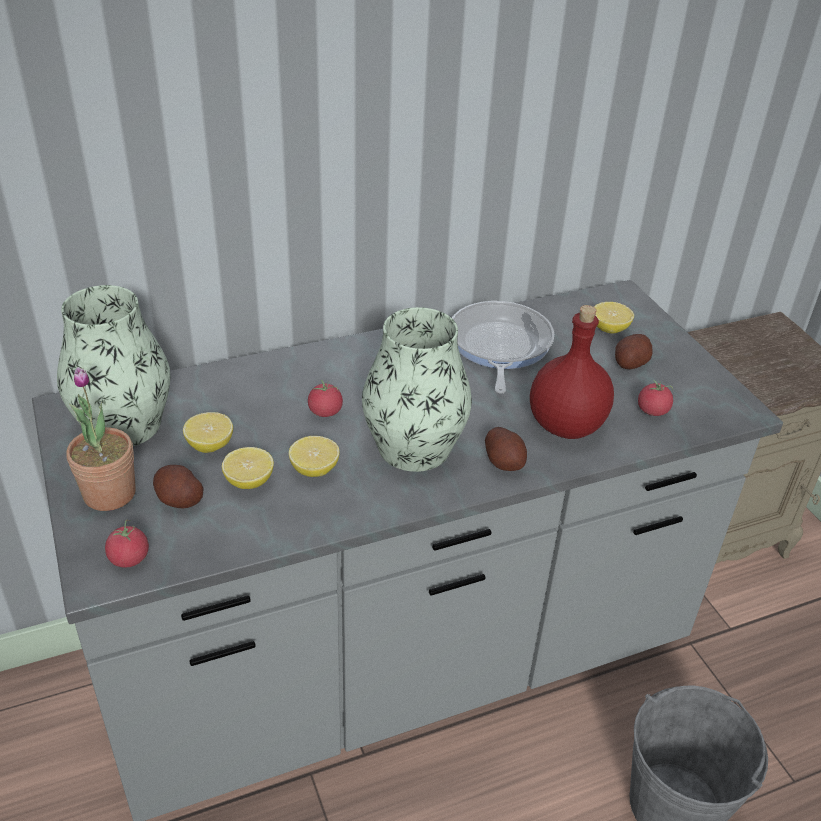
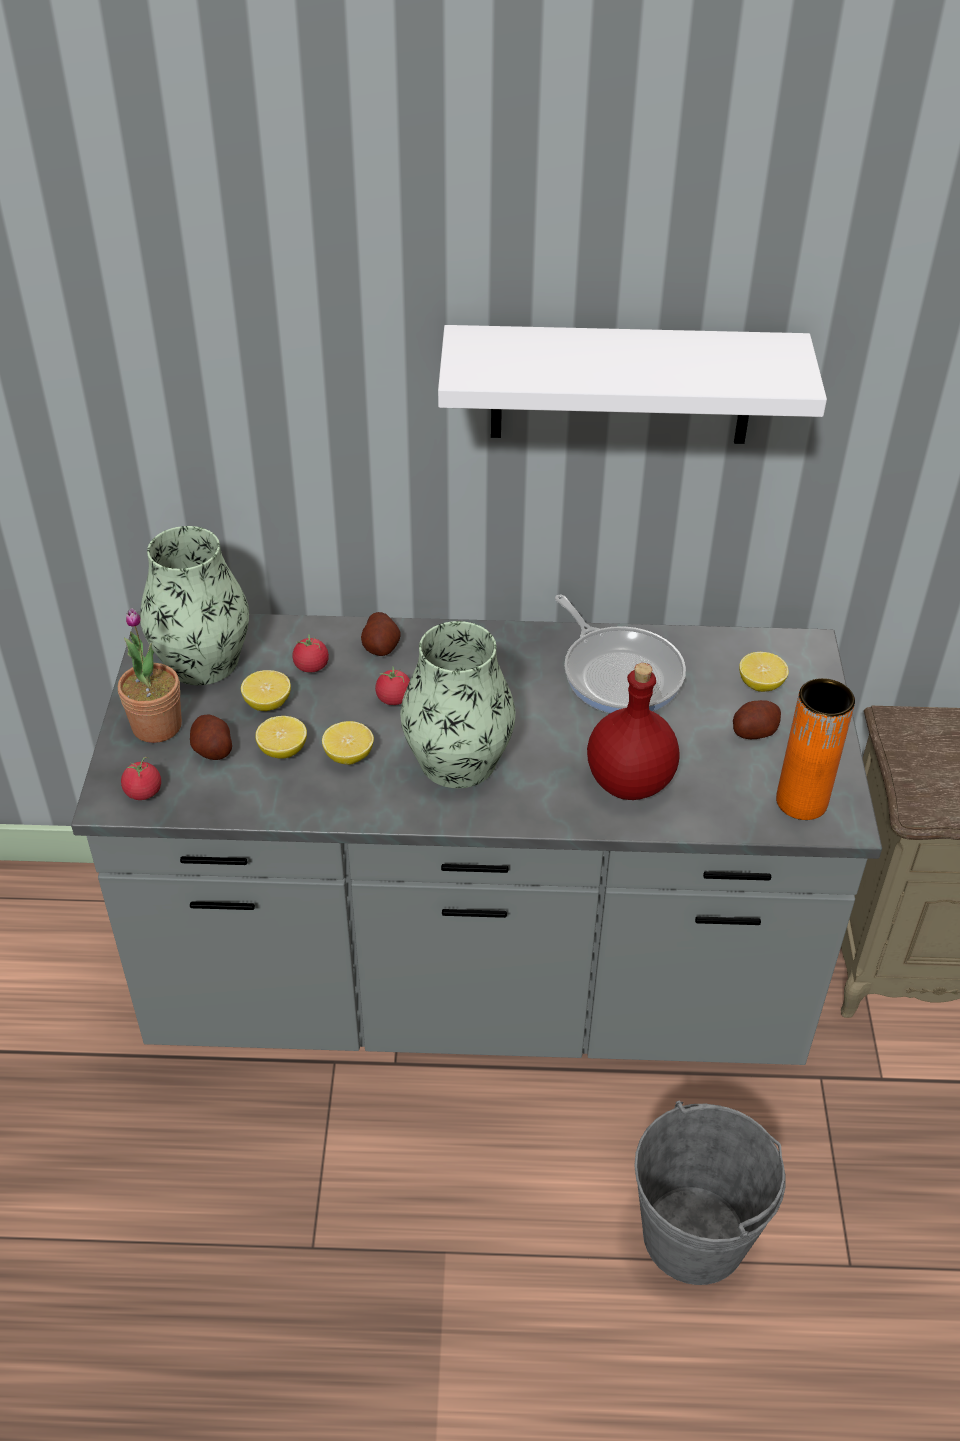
camera: 25 degrees right, 5 degrees up
(471, 82) = (621, 385): none -> white shelf
(499, 346) = (619, 673): frying pan -> frying pan turned 120 degrees clockwise
(504, 462) = (538, 802): potato -> potato (381, 647)
(652, 411) = (737, 793): tomato -> tomato (311, 666)
(703, 404) = (801, 801): none -> orange vase

